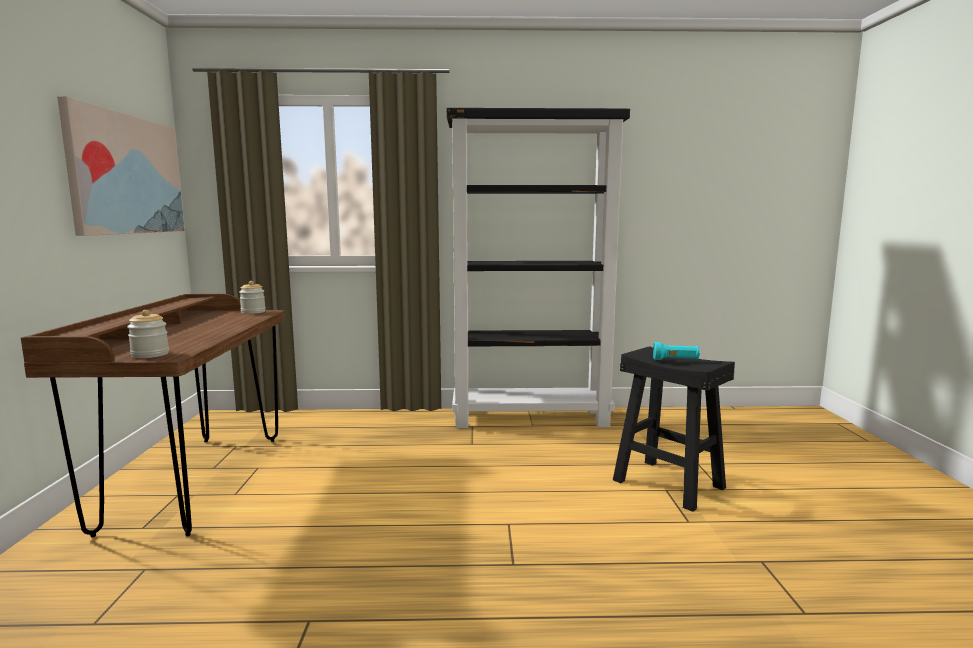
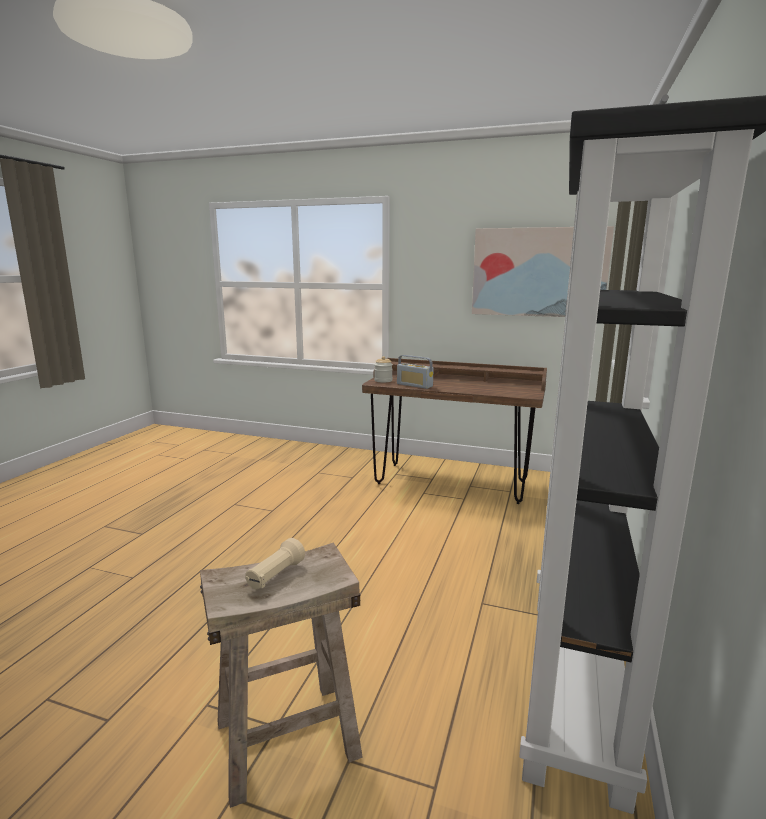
camera: 110 degrees right, 5 degrees up
(198, 341) = (414, 385): none -> radio
(253, 312) = (529, 392): jar -> none
(669, 483) = (287, 740): black stool -> beige stool
(675, 360) = (275, 576): turquoise flashlight -> beige flashlight

